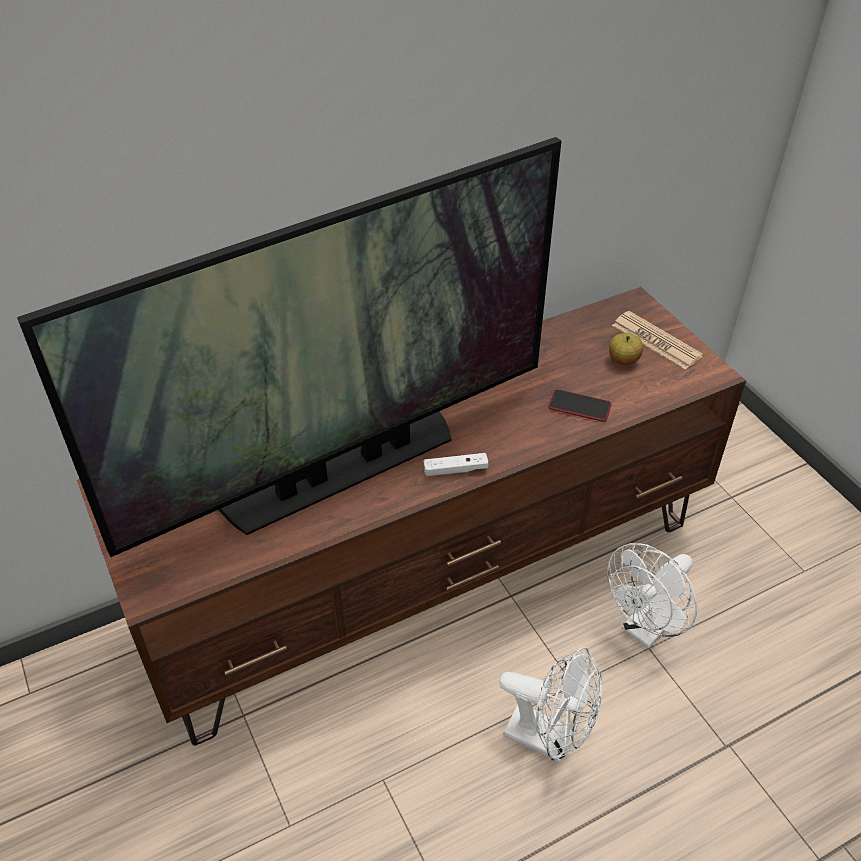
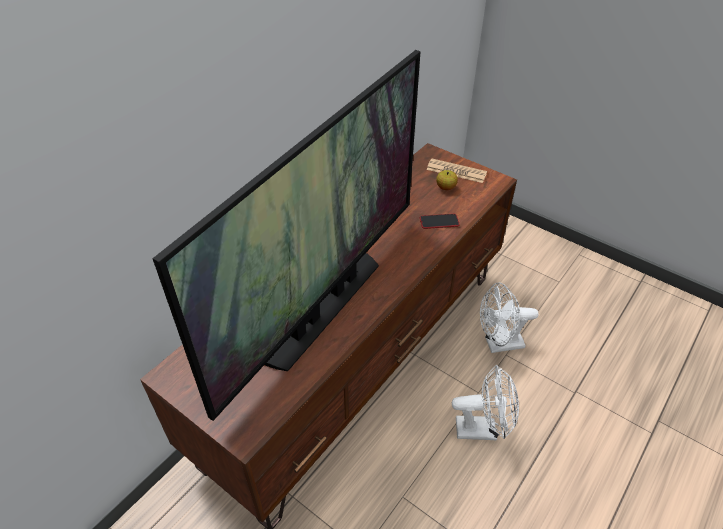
camera: 25 degrees left, 0 degrees up
(455, 470) = (392, 283): white game controller -> none
(646, 629) = (498, 344): white fan -> white fan turned 60 degrees clockwise

